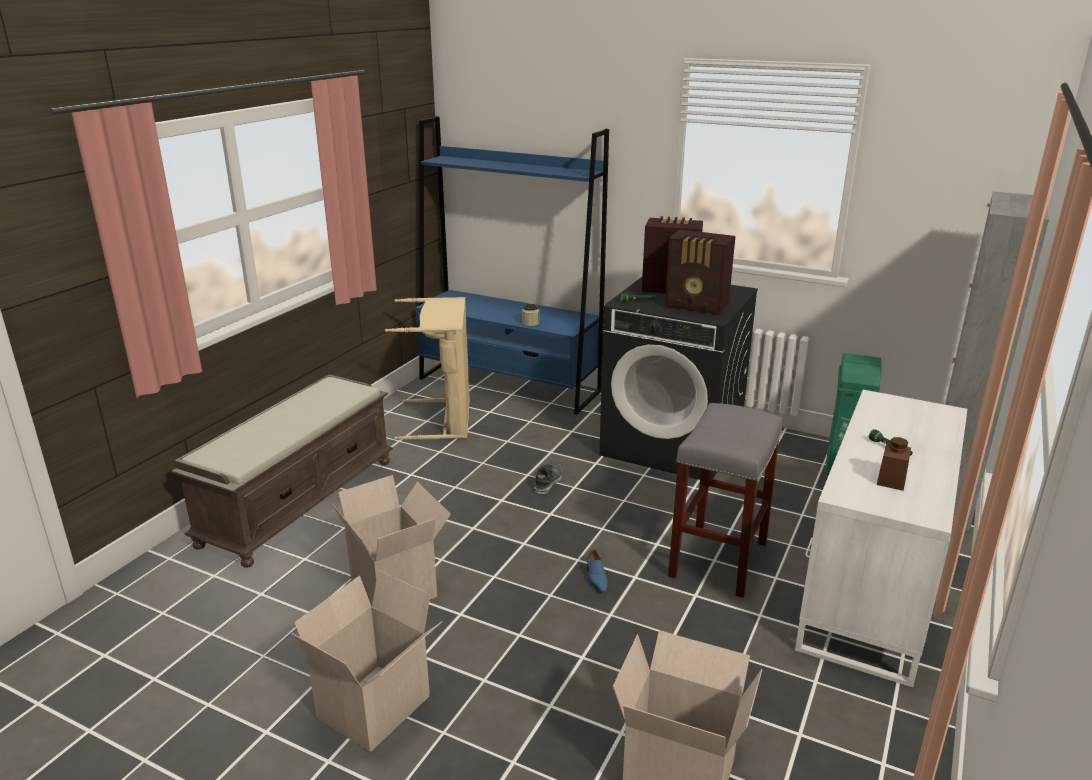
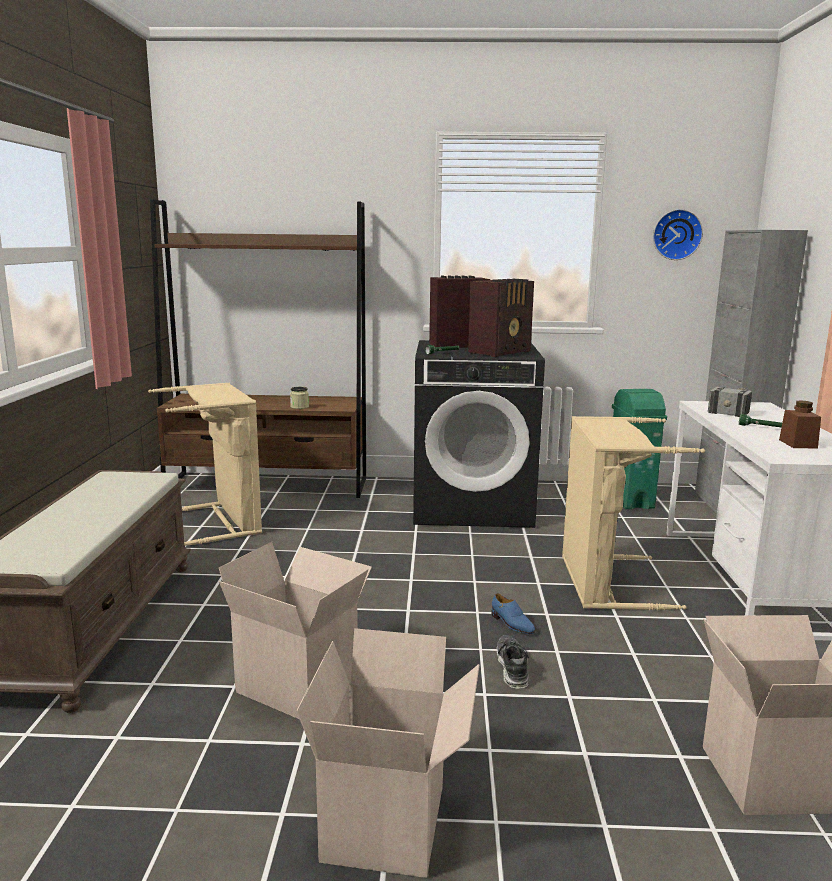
camera: 25 degrees left, 10 degrees down
(509, 385) = (268, 485): blue bookcase -> brown bookcase
(548, 482) = (383, 554): shoe -> shoe (511, 668)
(697, 306) = (501, 352): radio -> radio turned 45 degrees counterclockwise
(718, 558) = (603, 582): grey stool -> beige laundry basket
(902, 413) = (733, 409): none -> hammer
(945, 185) = (676, 234): none -> wall clock

